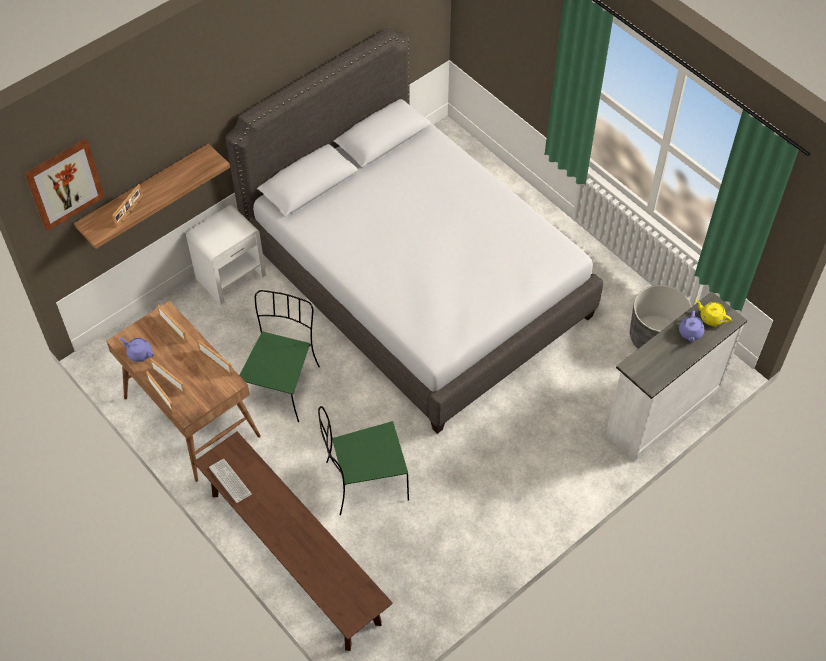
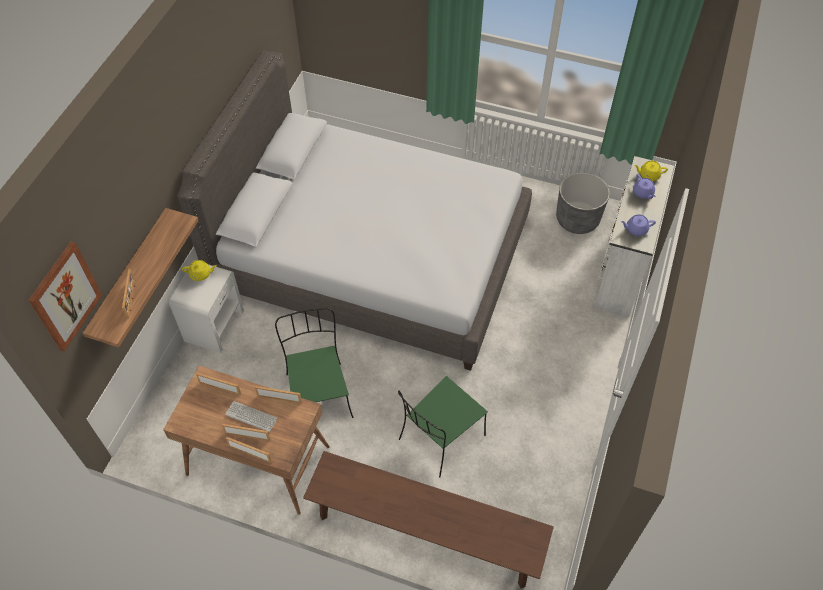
camera: 30 degrees left, 0 degrees up
(139, 353) = (202, 425): purple teapot -> purple teapot (636, 229)
(228, 220) = (201, 274): none -> yellow teapot
(230, 481) = (347, 497): keyboard -> keyboard (251, 416)

